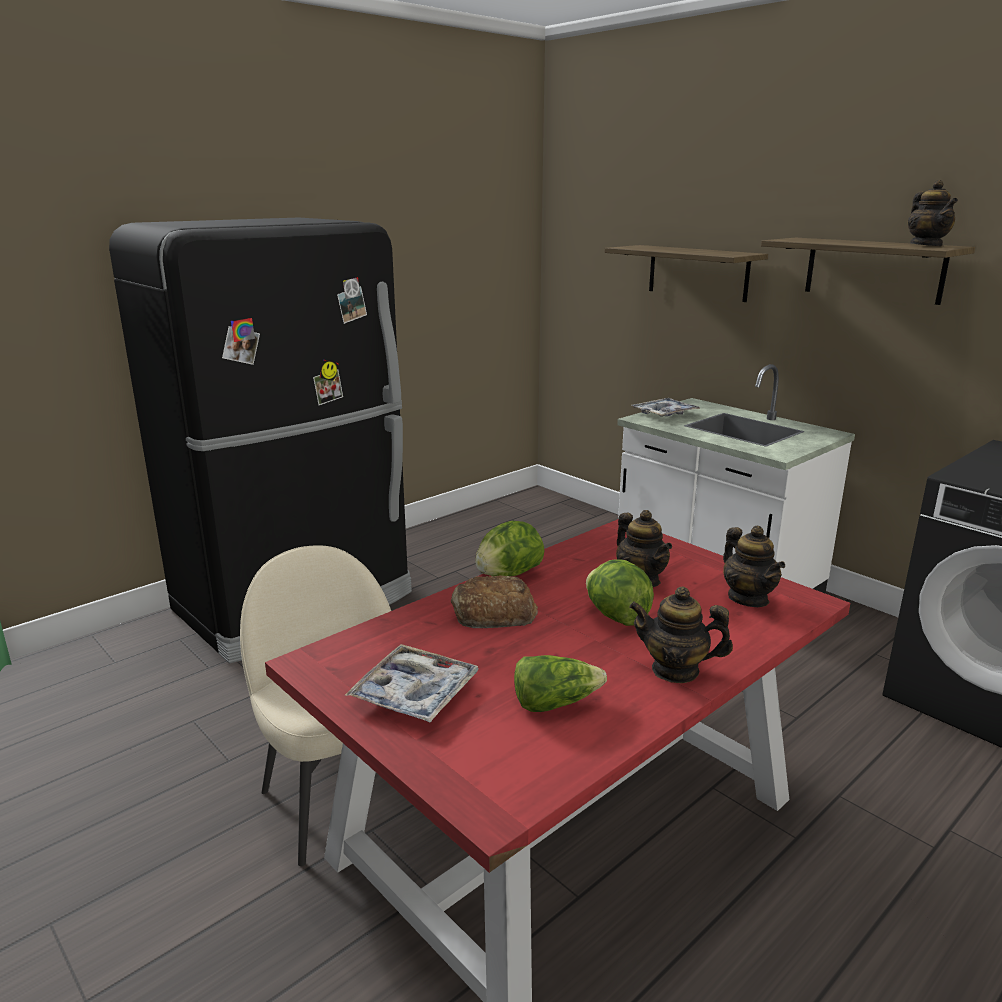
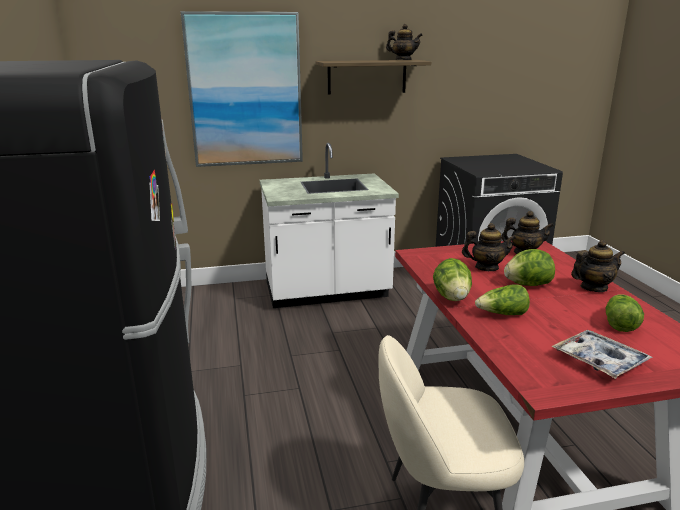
camera: 60 degrees left, 0 degrees up
(492, 612) = (502, 314): bread -> lettuce
(664, 413) = (278, 191): tray -> none
(675, 670) = (593, 288): teapot -> teapot turned 150 degrees counterclockwise
(697, 272) = (245, 91): shelf -> picture

